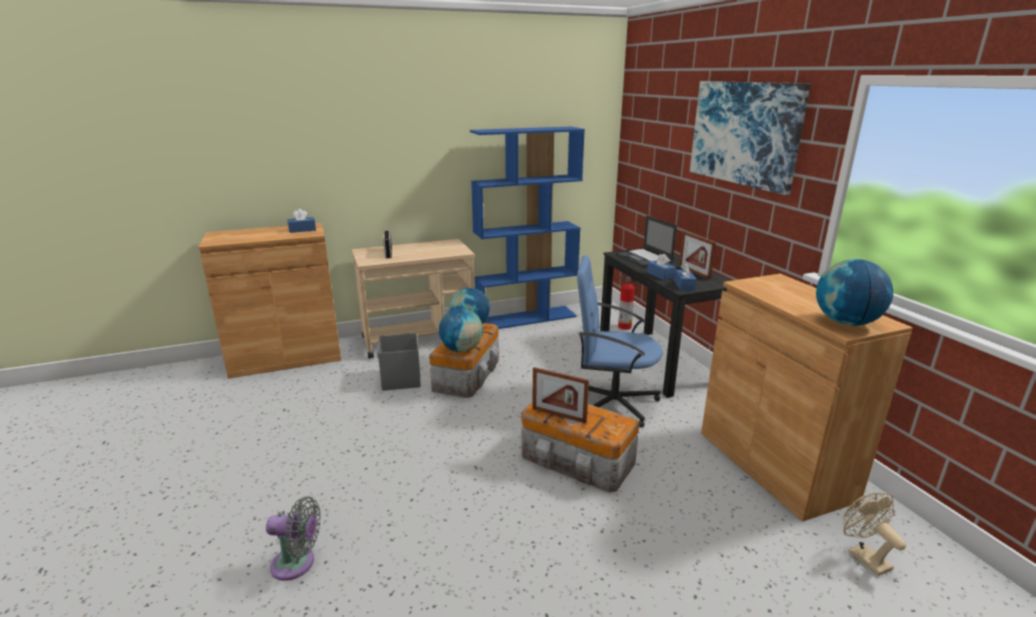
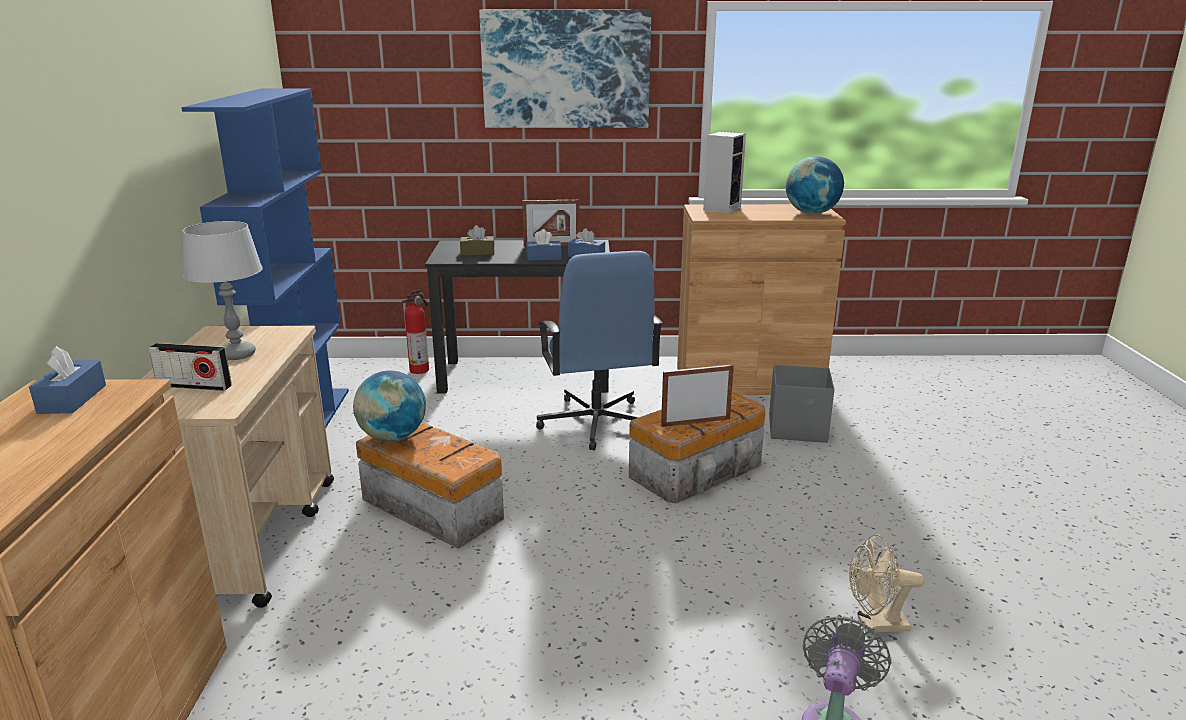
camera: 70 degrees left, 0 degrees up
(401, 380) = (388, 576): grey storage box -> grey storage box (798, 429)
(427, 251) = (238, 354): none -> grey table lamp
(461, 350) = (470, 455): globe -> none
(559, 415) = (695, 422): picture frame -> picture frame turned 150 degrees counterclockwise
(612, 402) = (596, 423): blue office chair -> blue office chair turned 45 degrees counterclockwise
(644, 258) = (477, 252): laptop -> brown tissue box
(789, 286) = (722, 208): none -> speaker
(863, 556) = (868, 388): beige fan -> beige fan (875, 625)

